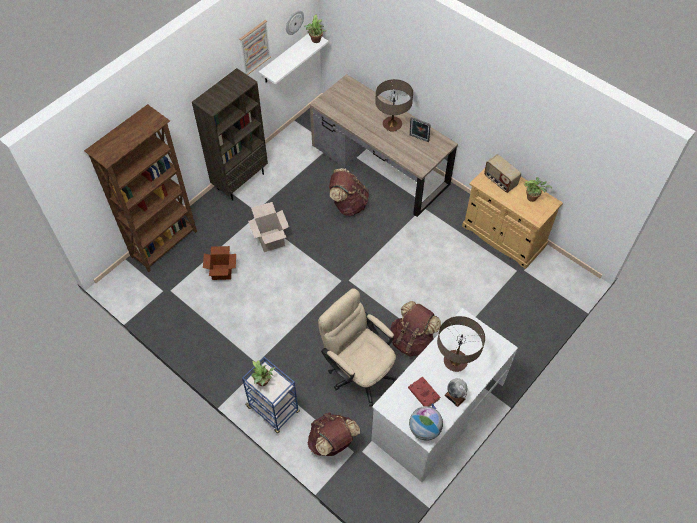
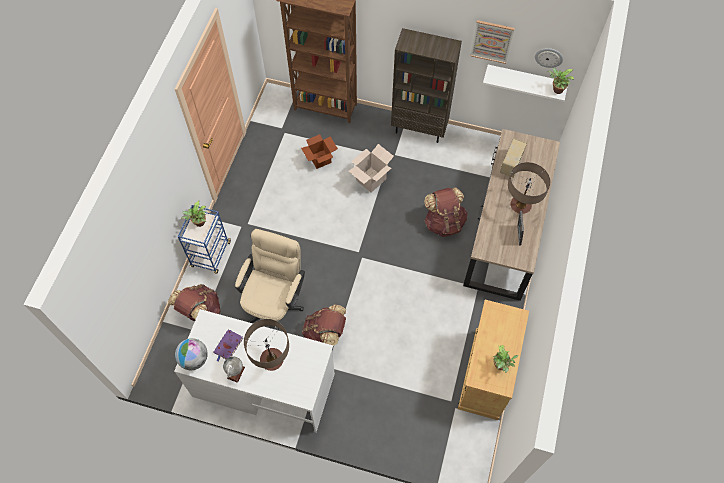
camera: 65 degrees right, 5 degrees up
(424, 394) = (228, 346): red book -> purple book
(500, 181) = (503, 327): radio -> radio (510, 164)

